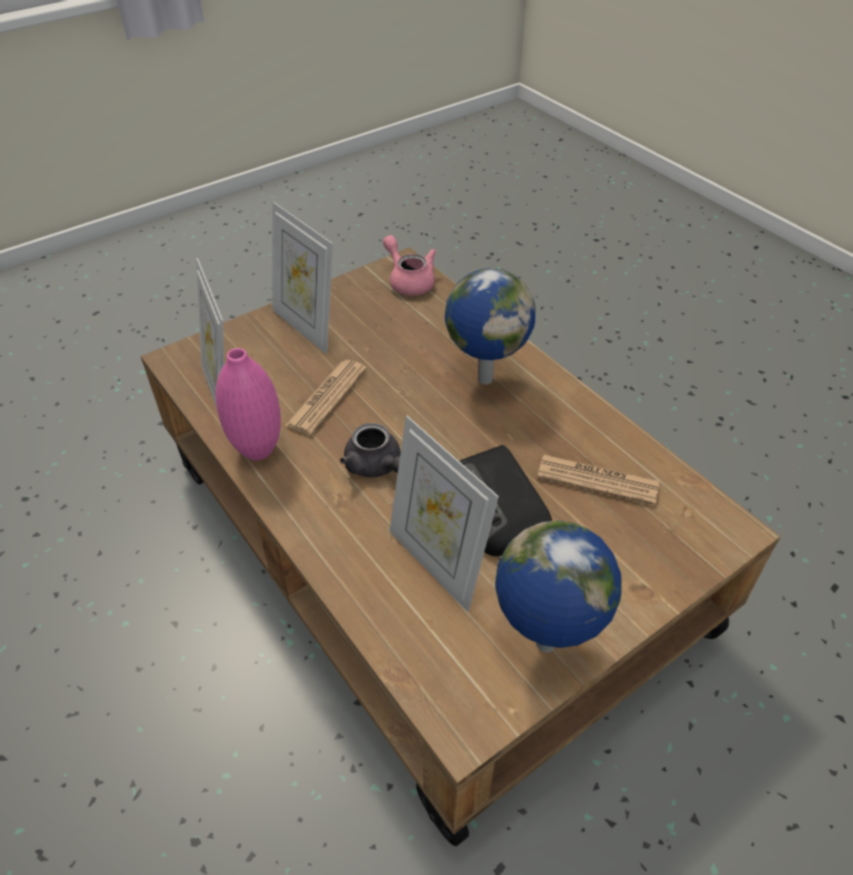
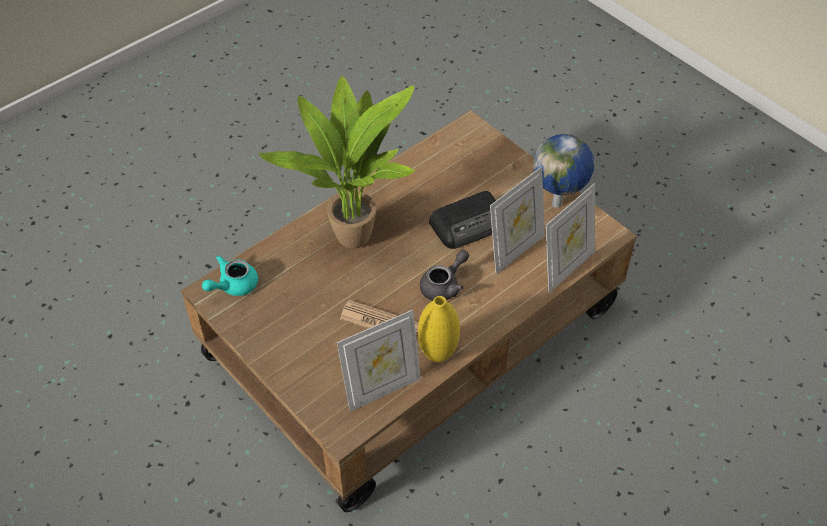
camera: 95 degrees left, 5 degrees up
(258, 450) = (438, 354): pink vase -> yellow vase
(306, 327) = (297, 347): picture frame -> picture frame (566, 268)
(409, 281) = (233, 285): pink teapot -> turquoise teapot
(484, 378) = (353, 233): globe -> potted plant
(597, 480) = (441, 179): newspaper -> none

